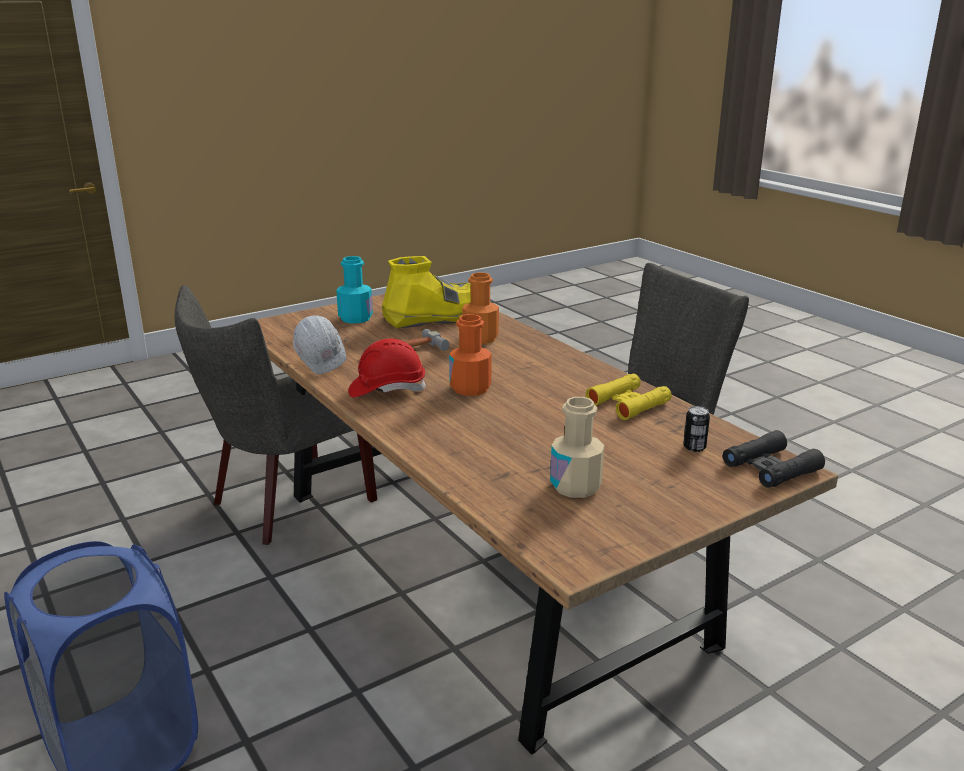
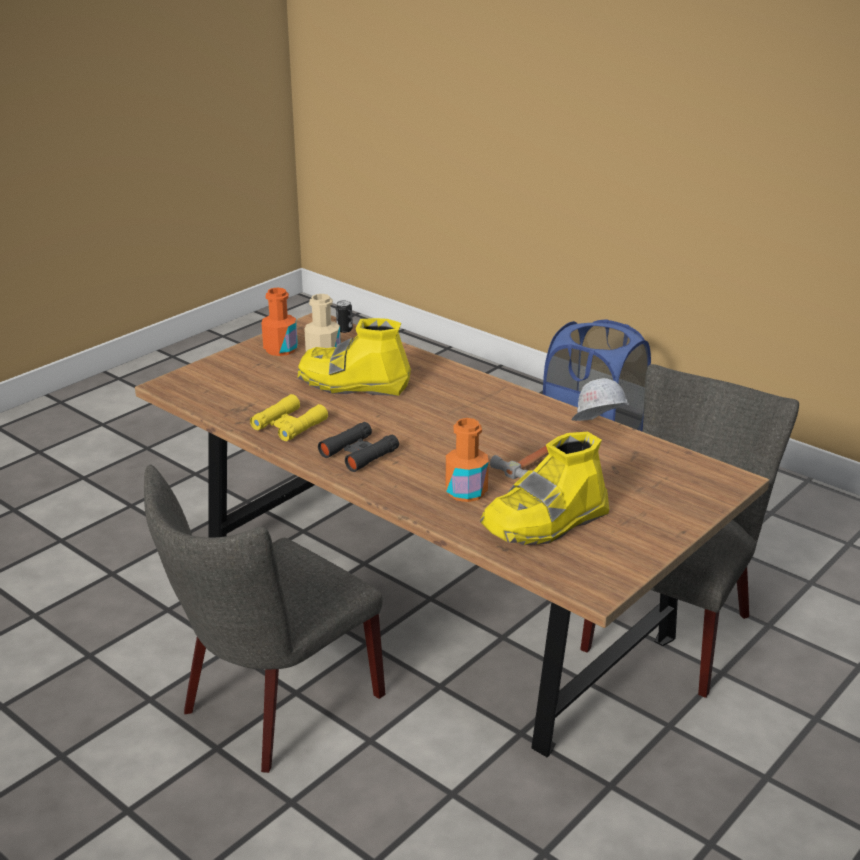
camera: 165 degrees right, 5 degrees up
(355, 318) = (641, 506): turquoise bottle -> none
(387, 389) = (511, 412): red hard hat -> none
(470, 388) = (437, 423): orange bottle -> orange bottle (280, 349)
(545, 440) = (353, 384): none -> yellow boot
(694, 447) = (236, 392): can -> can (344, 330)
(771, 468) = (182, 384): black binoculars -> black binoculars (359, 453)

